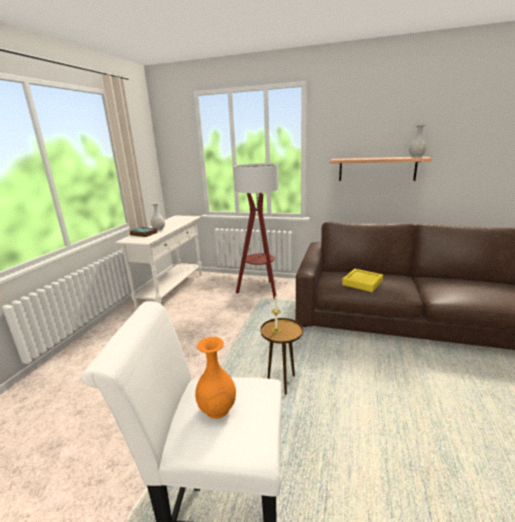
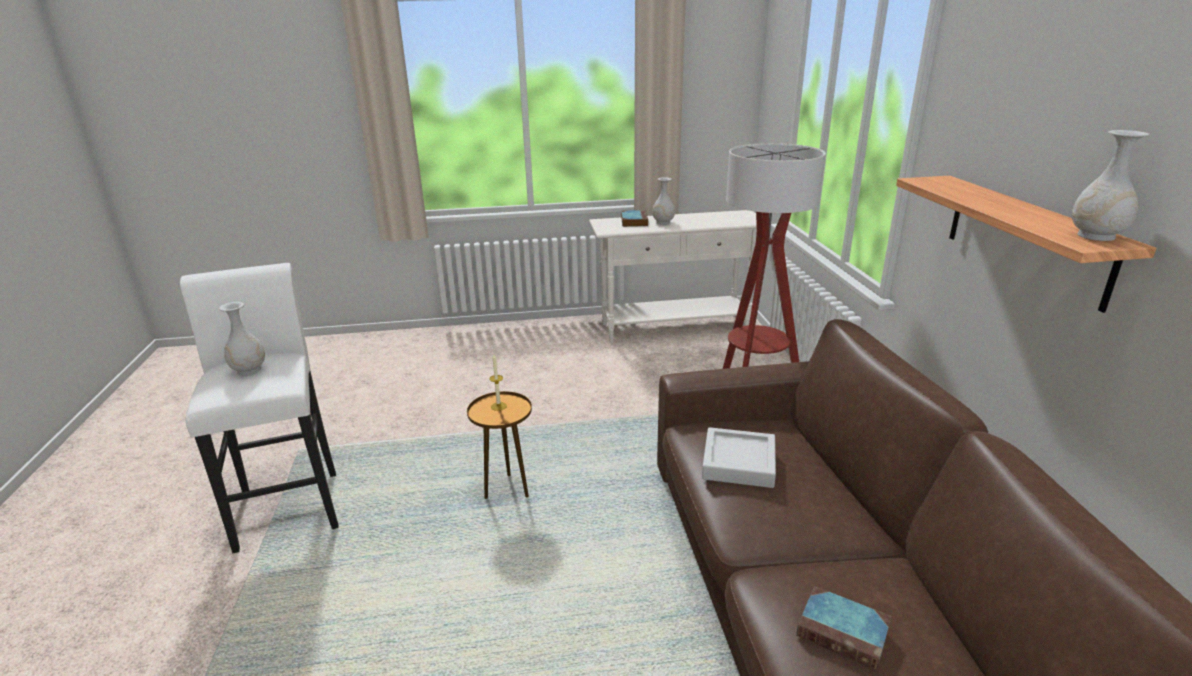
camera: 65 degrees right, 5 degrees up
(217, 408) = (249, 370): orange vase -> white vase
(362, 283) = (738, 463): yellow tray -> grey tray
(466, 289) = (844, 632): none -> book

